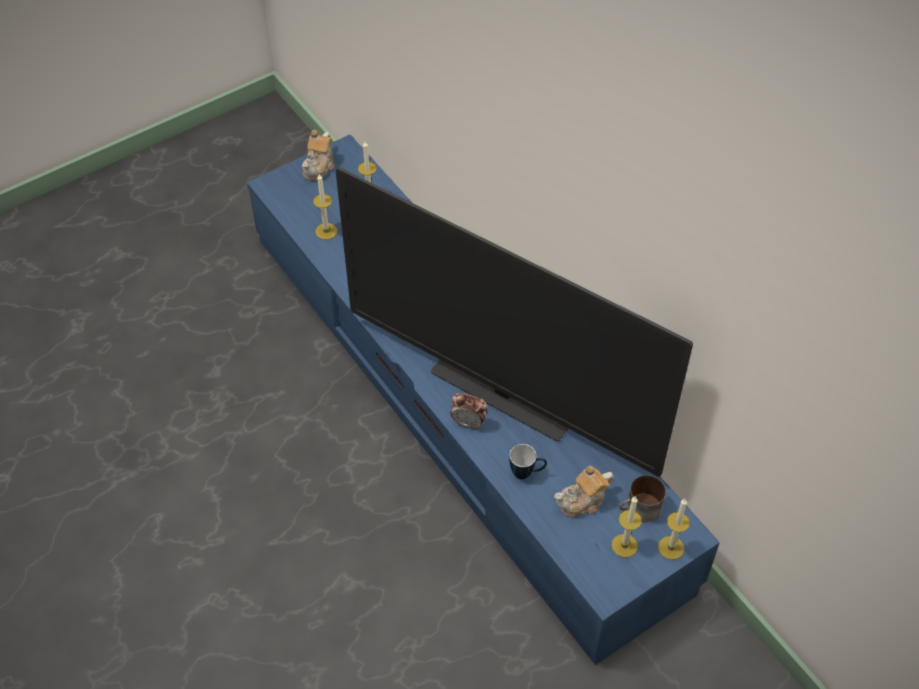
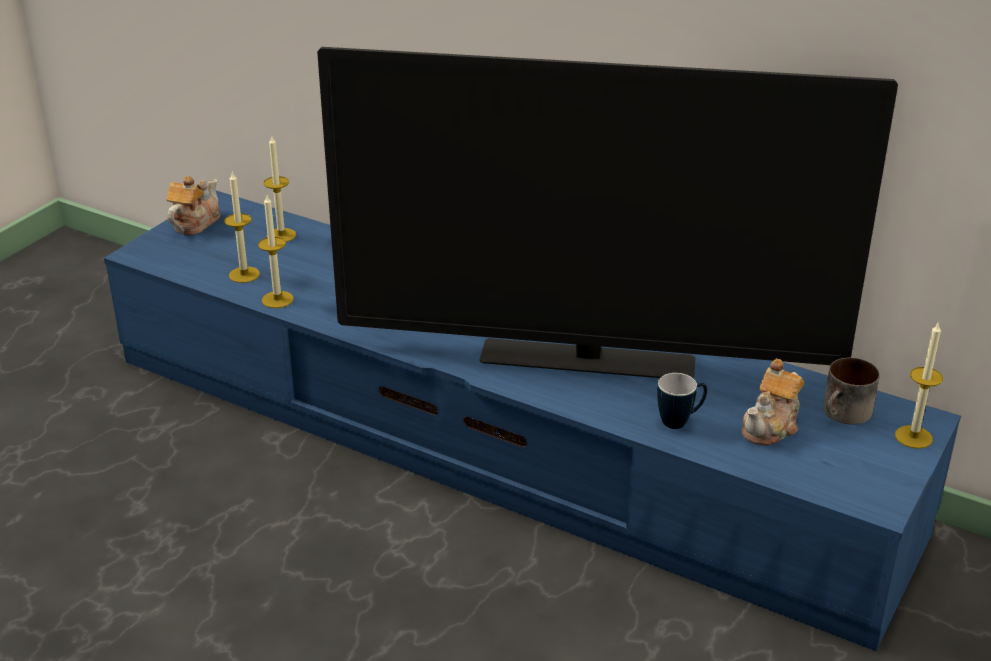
camera: 25 degrees left, 20 degrees down
(319, 166) = (195, 223): teapot -> teapot turned 150 degrees counterclockwise
(468, 422) = (567, 395): alarm clock -> none
(624, 545) = (859, 452): candle -> candle (277, 299)

